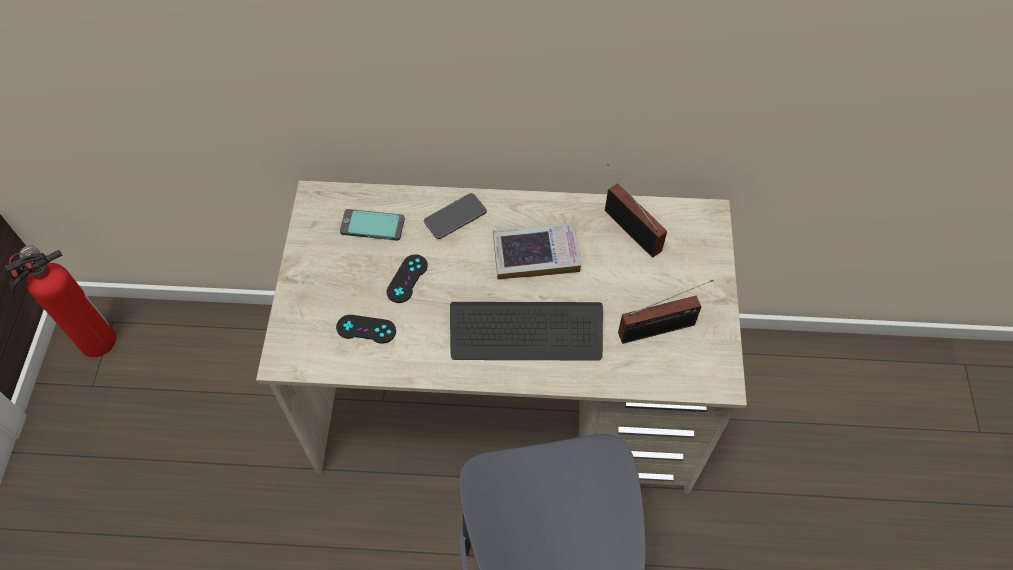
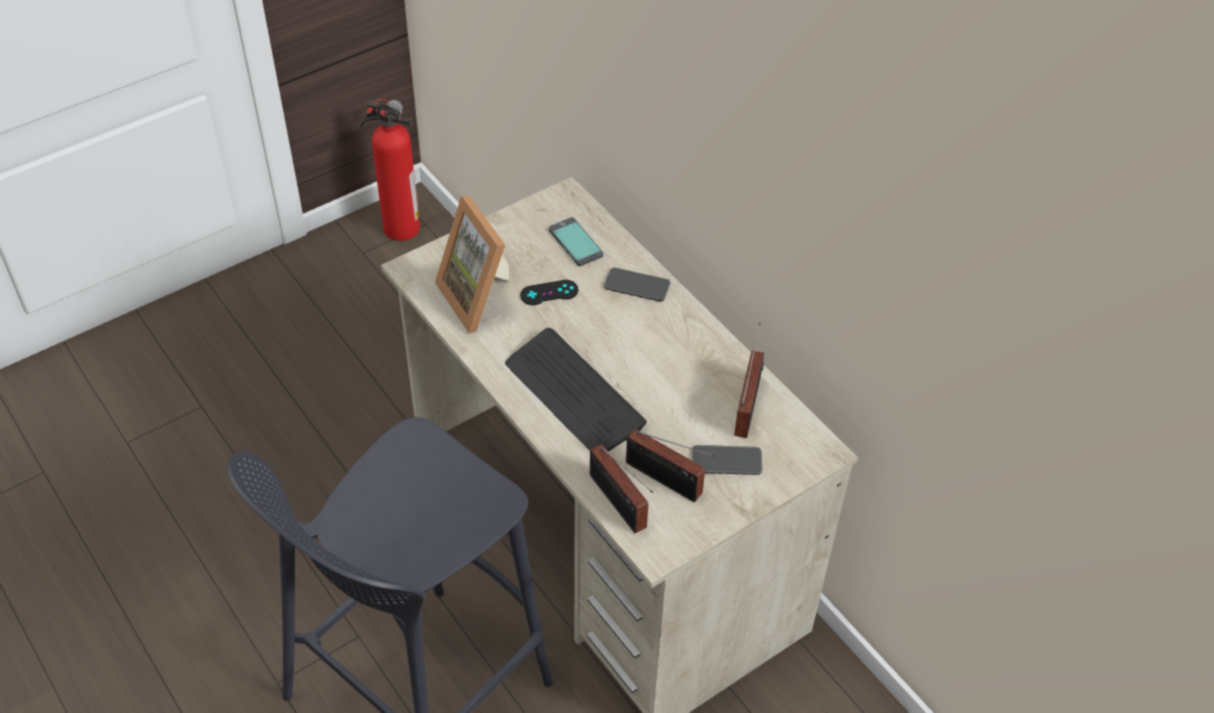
camera: 50 degrees right, 10 degrees down
(366, 329) = (481, 297): black game controller -> picture frame
(536, 254) = (654, 357): book -> none
(659, 376) = (619, 505): none -> radio
(672, 278) = (727, 461): none -> phone

